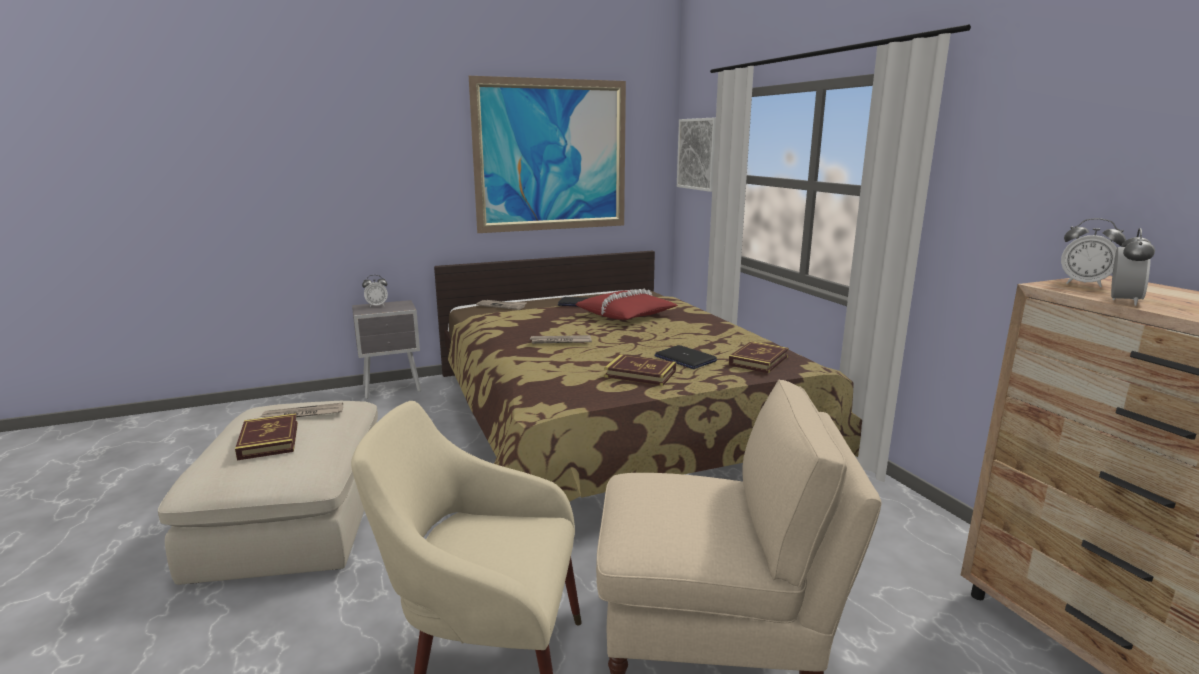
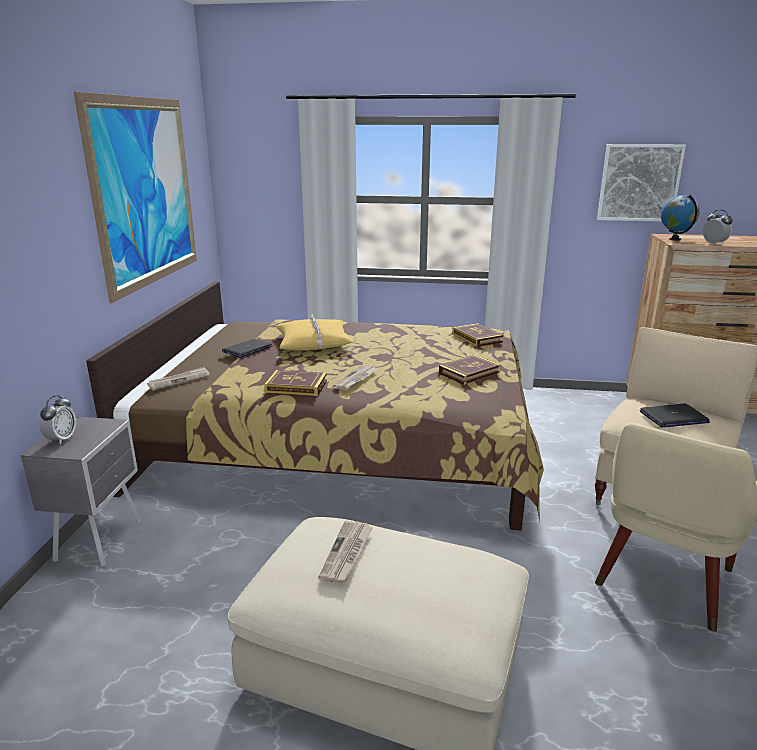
camera: 60 degrees left, 5 degrees up
(269, 440) = (408, 582): book -> book (296, 386)
(626, 314) = (313, 343): red pillow -> yellow pillow
(685, 359) = (451, 353): laptop -> laptop (673, 417)
(698, 154) = (255, 177): picture -> picture (639, 183)
(1084, 284) = (675, 239): alarm clock -> globe

